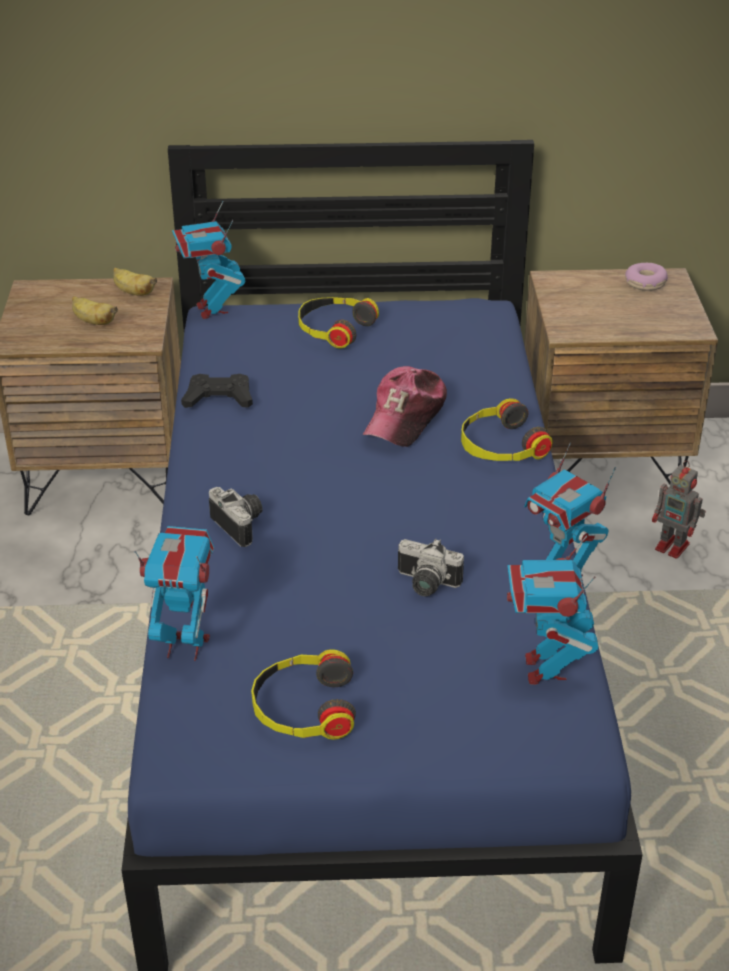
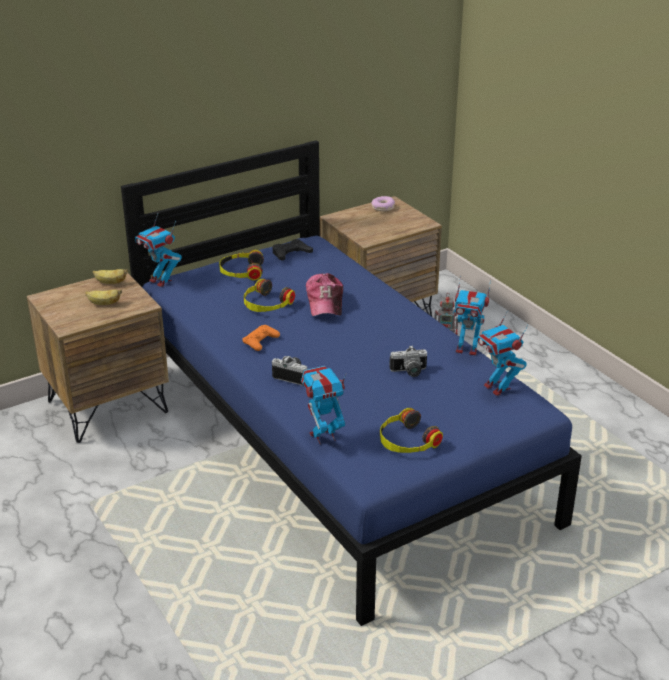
camera: 30 degrees left, 5 degrees down
(219, 398) = (215, 322): black game controller -> black game controller (291, 253)
(252, 450) = (260, 341): none -> orange game controller
(501, 445) = (384, 302): headphones -> headphones (266, 304)

